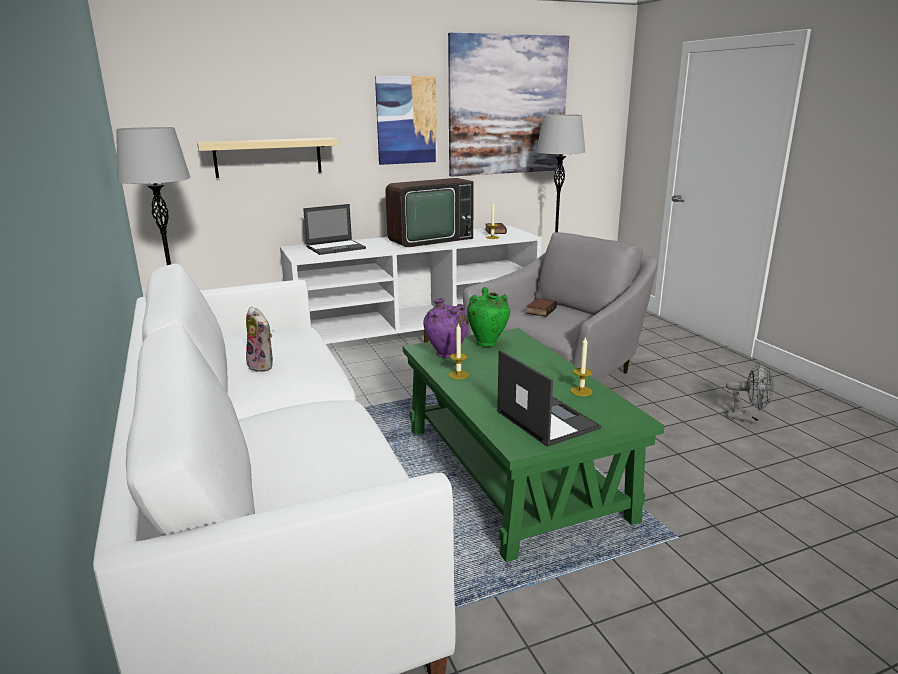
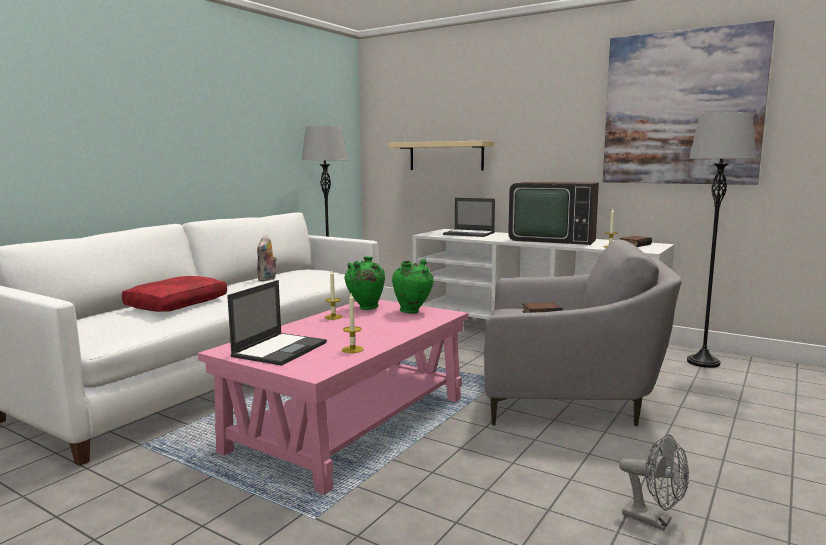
camera: 55 degrees right, 10 degrees down
(307, 435) = (176, 304): none -> red pillow
(406, 120) = (562, 126): picture -> none
(446, 356) = (365, 308): purple vase -> green vase
(511, 471) = (350, 423): green coffee table -> pink coffee table
(748, 418) = (654, 520): grey fan -> grey fan turned 45 degrees counterclockwise

